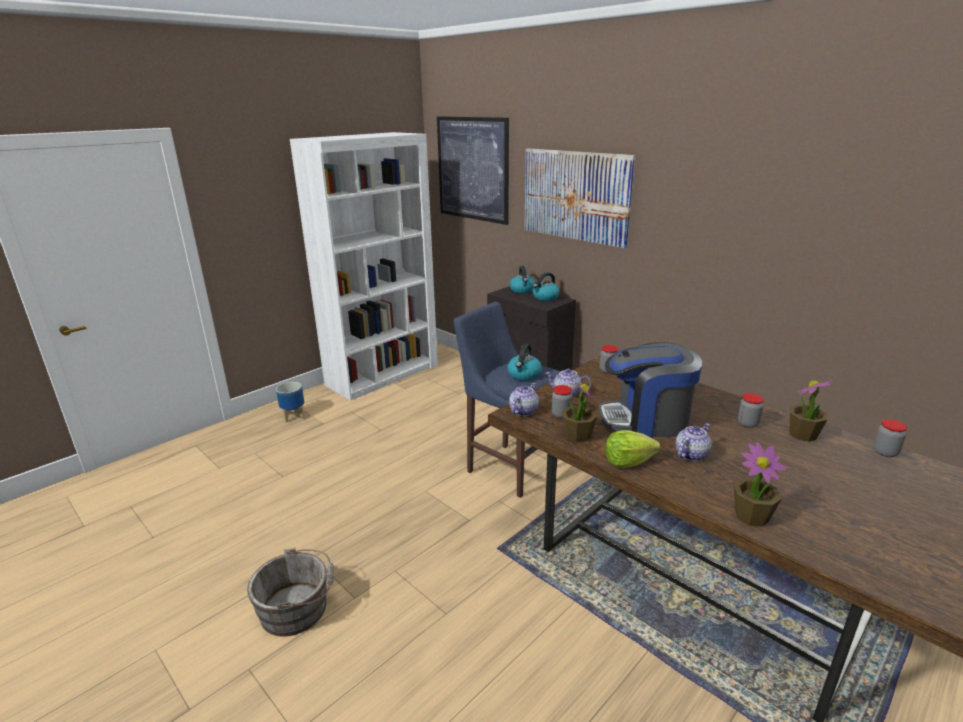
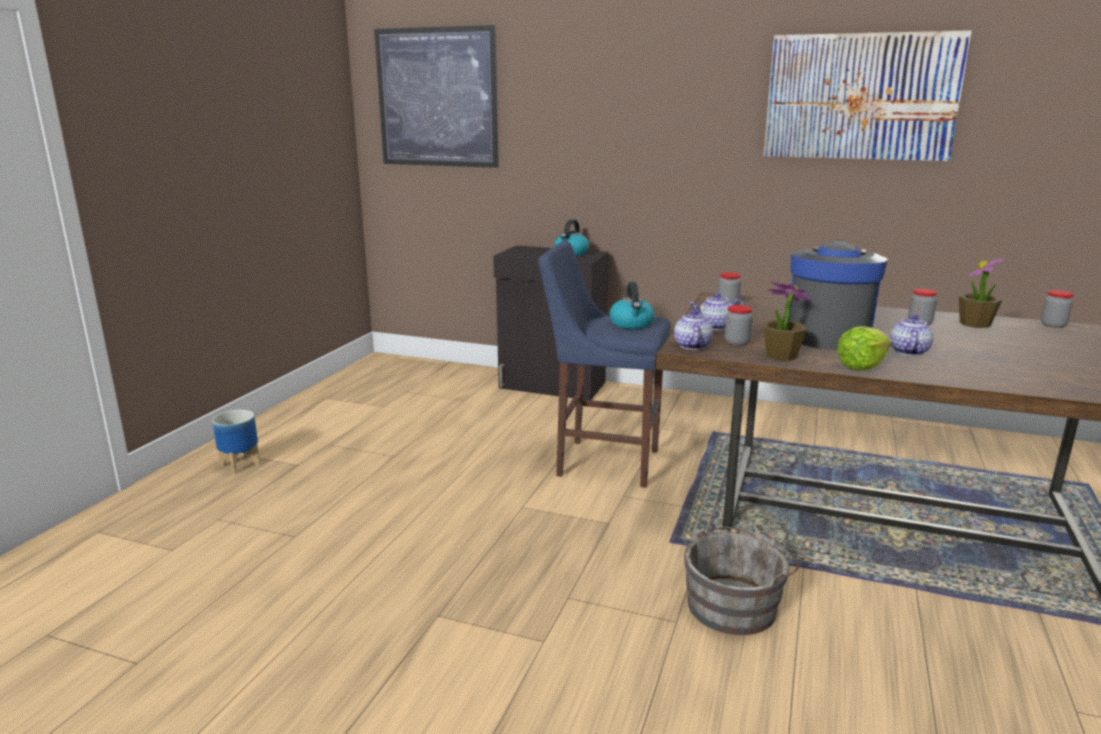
camera: 25 degrees left, 5 degrees down
(298, 609) = (476, 677): grey bucket -> grey bucket (735, 604)
(383, 375) = (336, 397): white bookcase -> none
(522, 290) = (533, 249): kettle -> none
(575, 196) = (601, 119): picture -> picture (860, 97)
(646, 420) = (827, 335): coffee machine -> coffee machine turned 135 degrees clockwise
(751, 516) = (1026, 383): potted plant -> none

